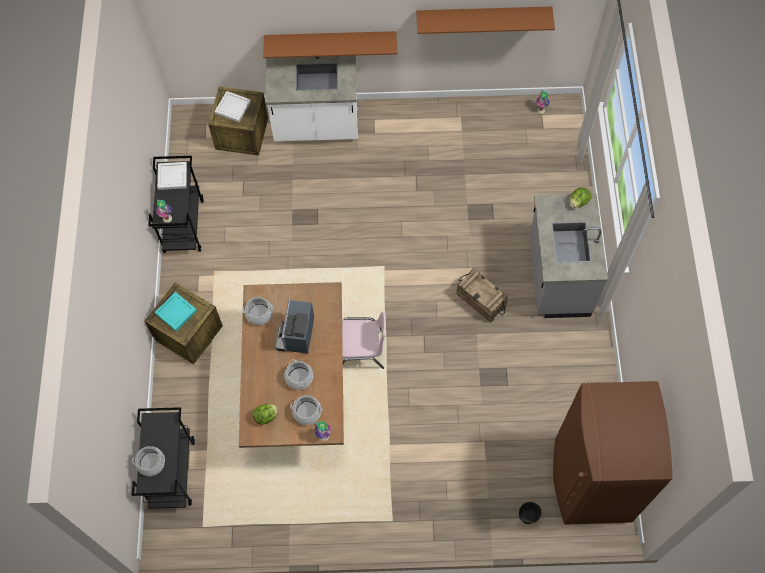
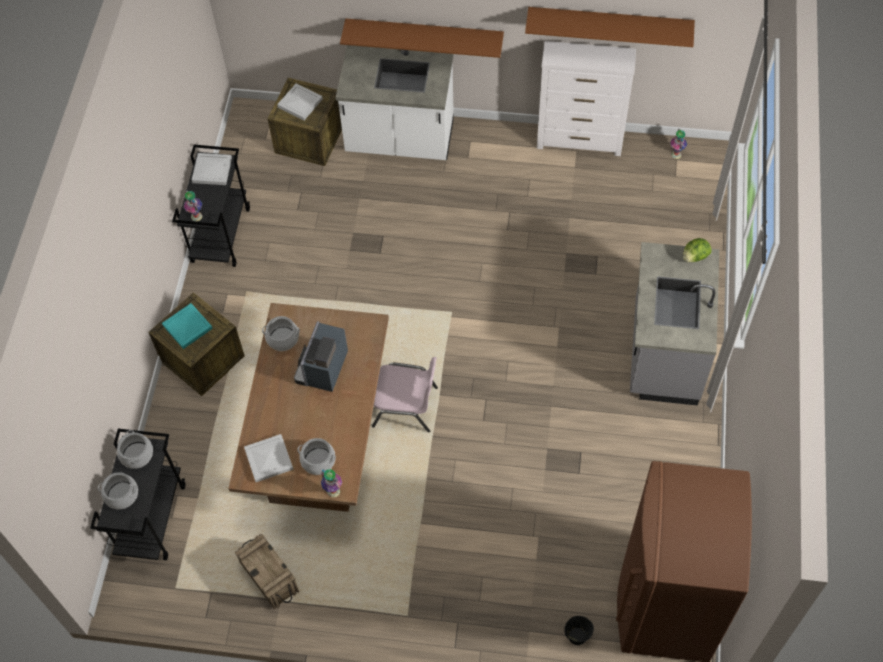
camera: 10 degrees right, 5 degrees down
(266, 416) = (268, 458): lettuce -> white tray
(299, 378) = (316, 419): cooking pot -> cooking pot (136, 455)
(462, 108) = (580, 141): none -> white dresser
(481, 301) = (563, 368): crate -> crate (270, 577)

